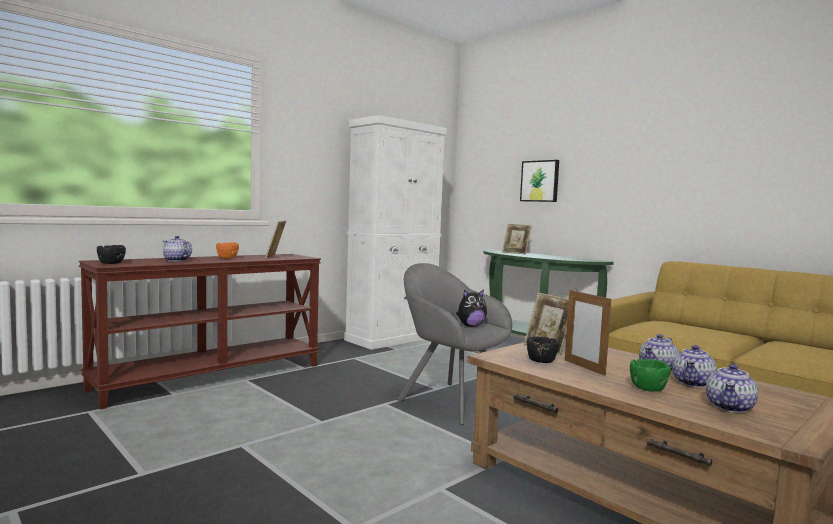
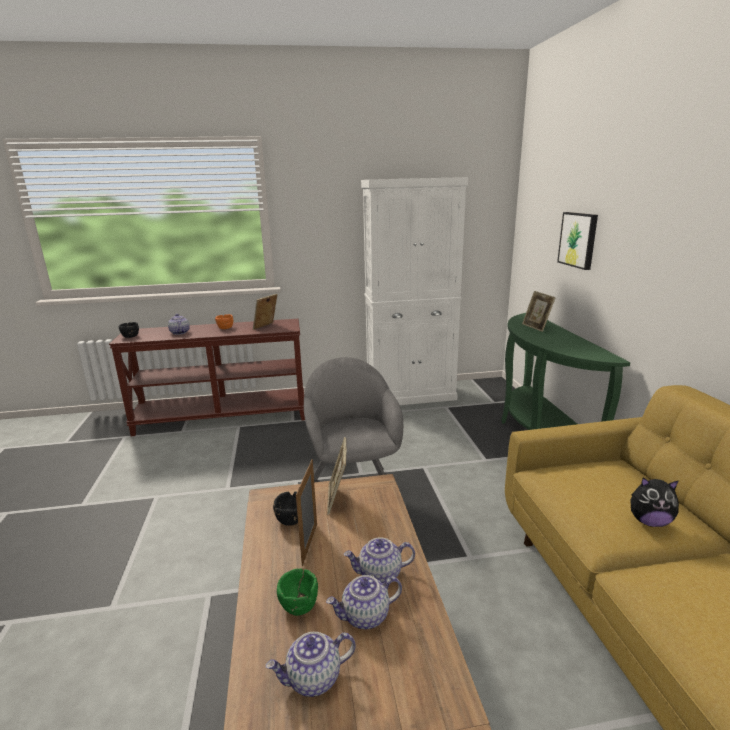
camera: 35 degrees right, 15 degrees up
(470, 326) = (359, 433): plush toy -> plush toy (649, 521)

